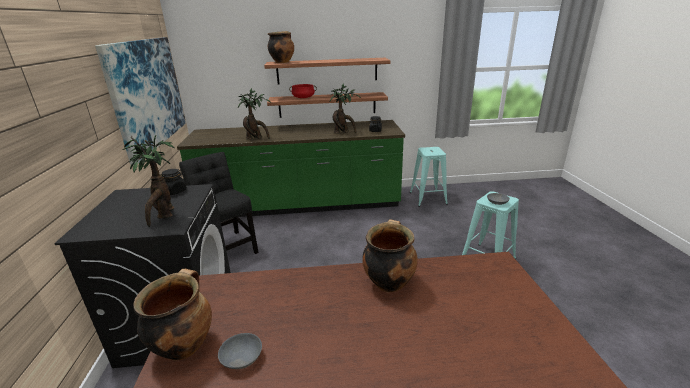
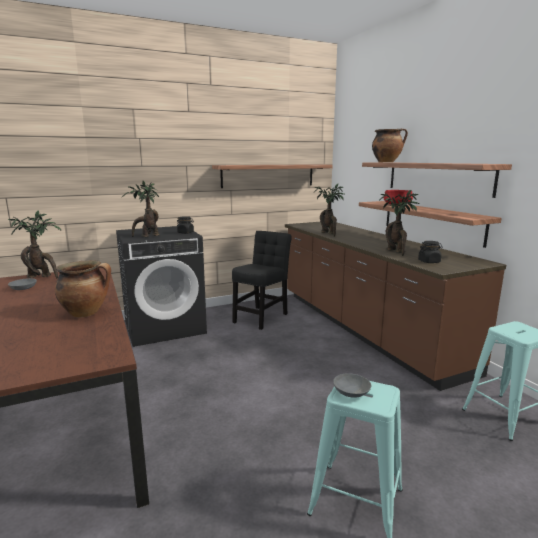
camera: 70 degrees right, 10 degrees down
(148, 93) = (268, 175): picture -> shelf
(184, 345) = (42, 277): cooking pot -> potted plant
(300, 205) = (363, 328): green counter -> brown counter

